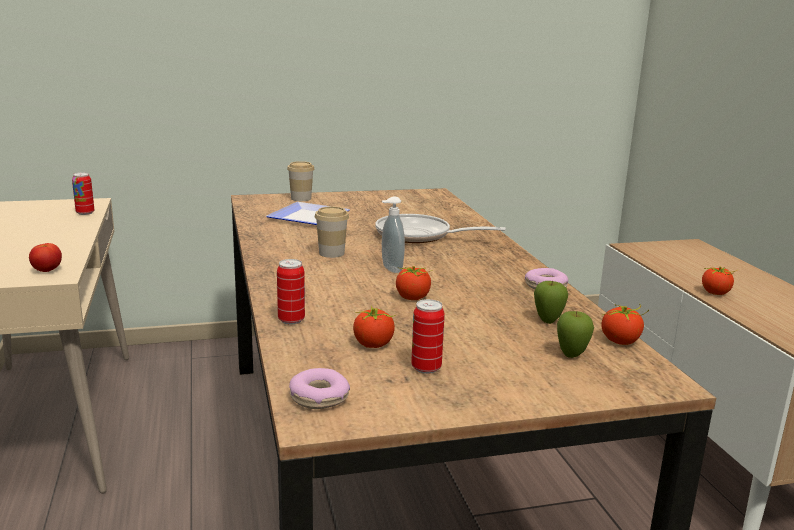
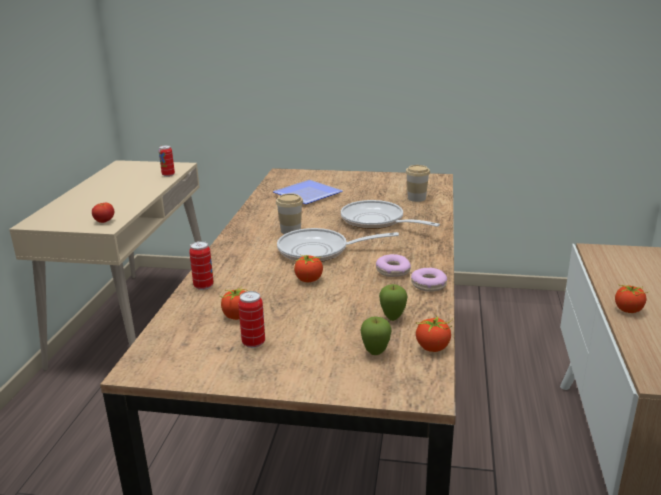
camera: 25 degrees right, 5 degrees up
(301, 198) = (320, 176): cup -> cup (416, 198)
(319, 398) = (159, 352): donut -> donut (393, 271)
(390, 269) = (319, 251): soap dispenser -> frying pan

